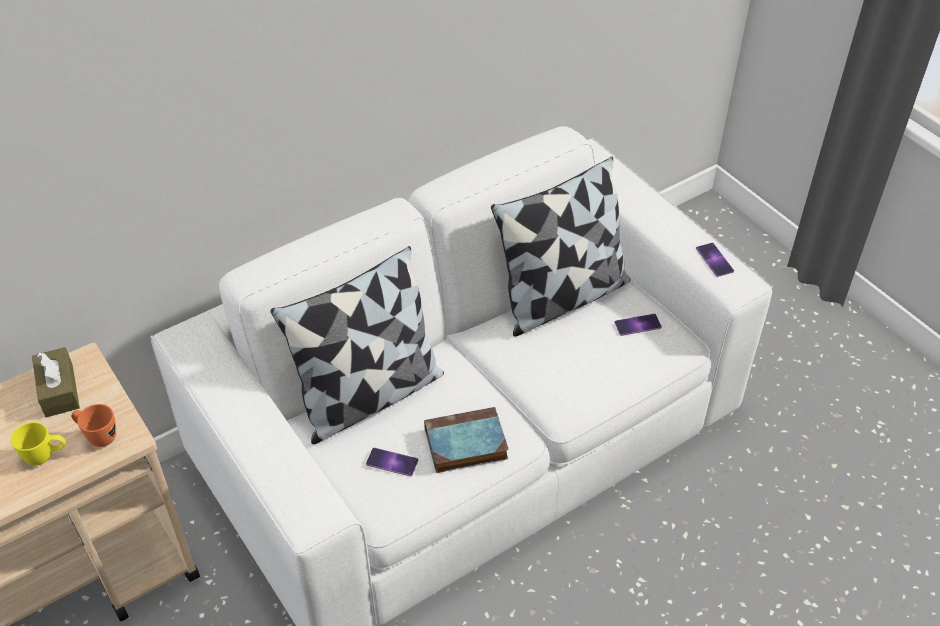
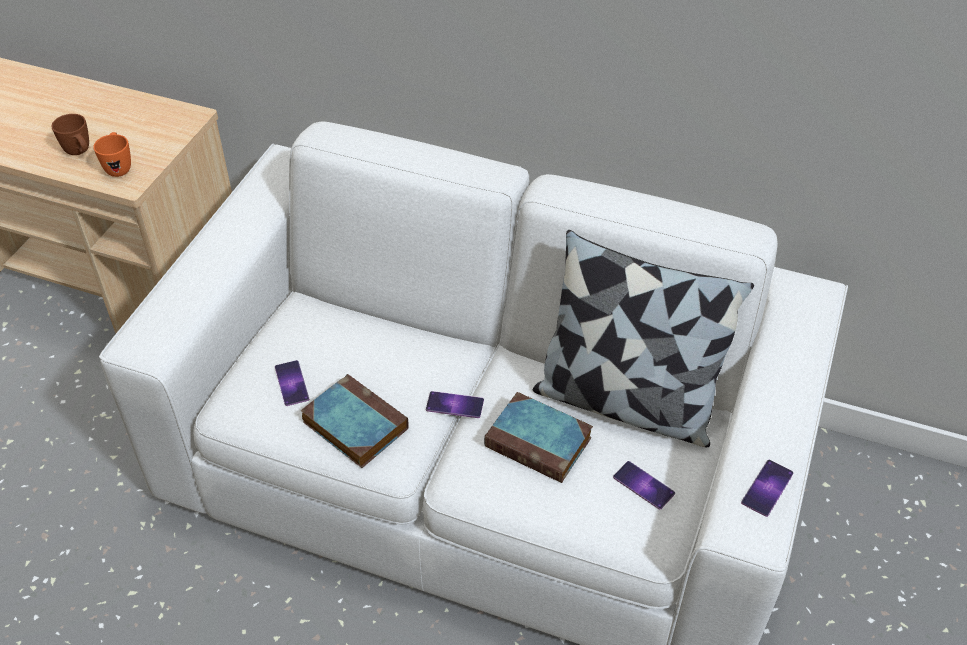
camera: 55 degrees right, 0 degrees up
(46, 456) = (80, 153): yellow mug -> brown mug
(59, 390) = (151, 121): brown tissue box -> none
(369, 395) = (363, 326): pillow -> none
(493, 381) = (455, 405): none -> phone
(564, 354) = (540, 442): none -> book

